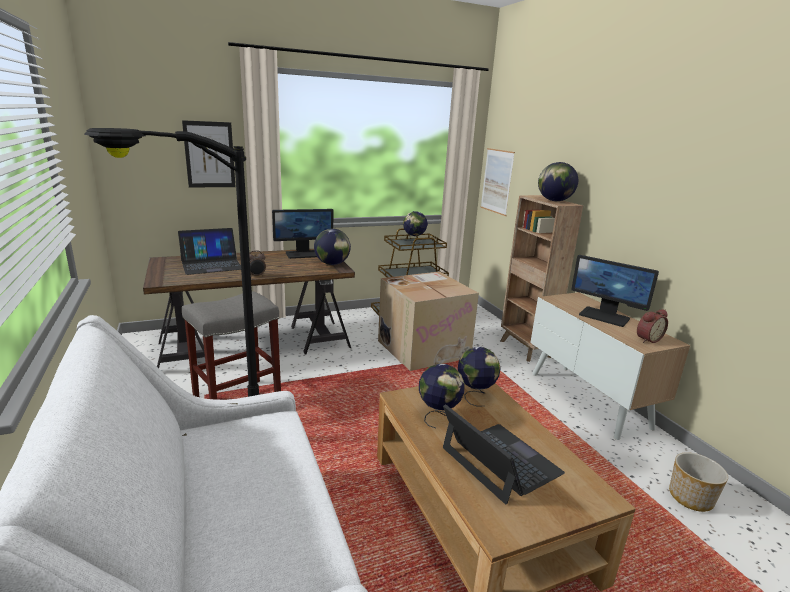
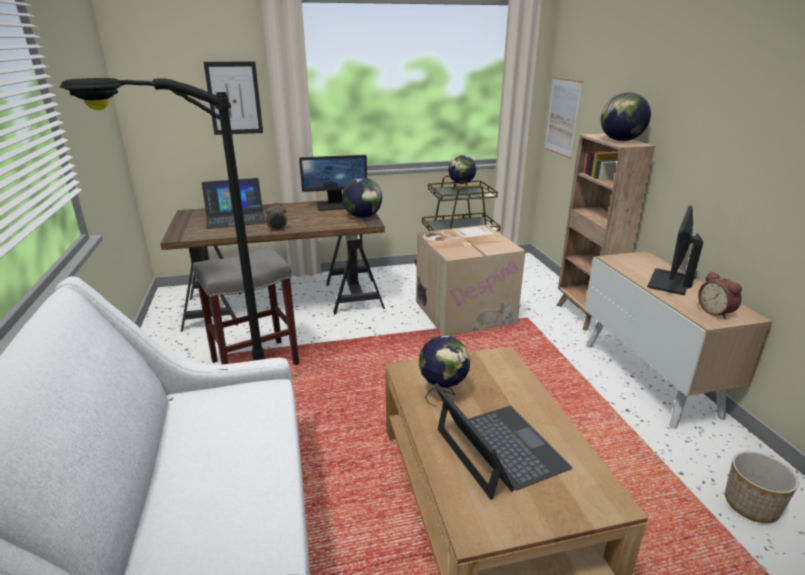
camera: 10 degrees right, 5 degrees up
(475, 396) = (491, 372): globe -> none
(605, 316) = (670, 282): monitor -> monitor turned 75 degrees clockwise
(647, 339) = (716, 312): alarm clock -> alarm clock turned 90 degrees clockwise

